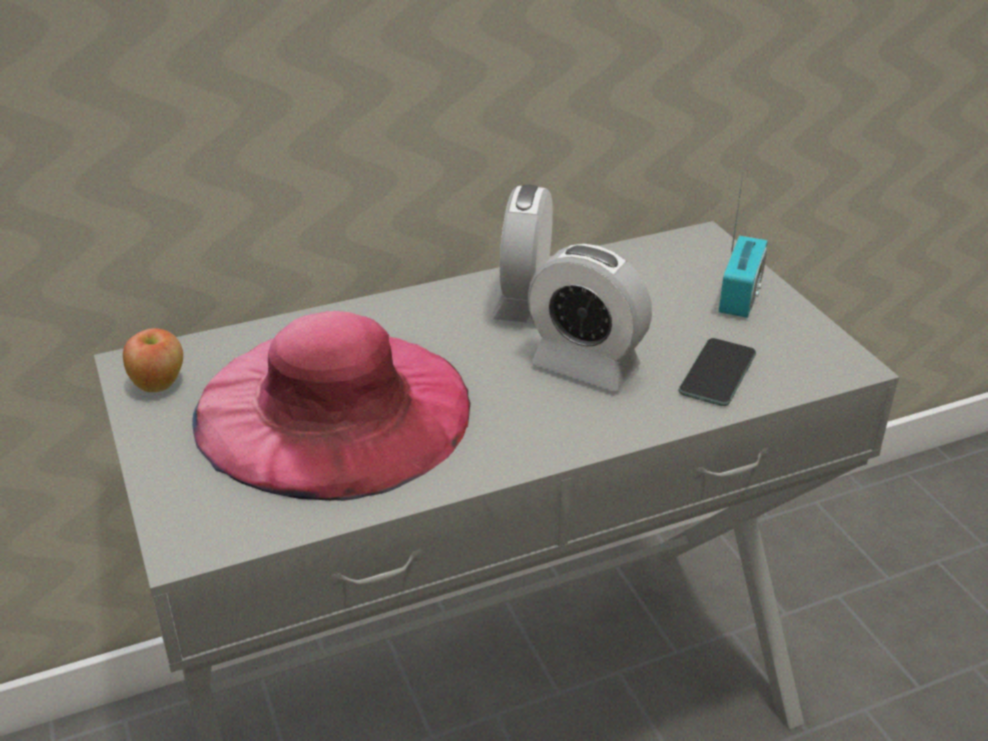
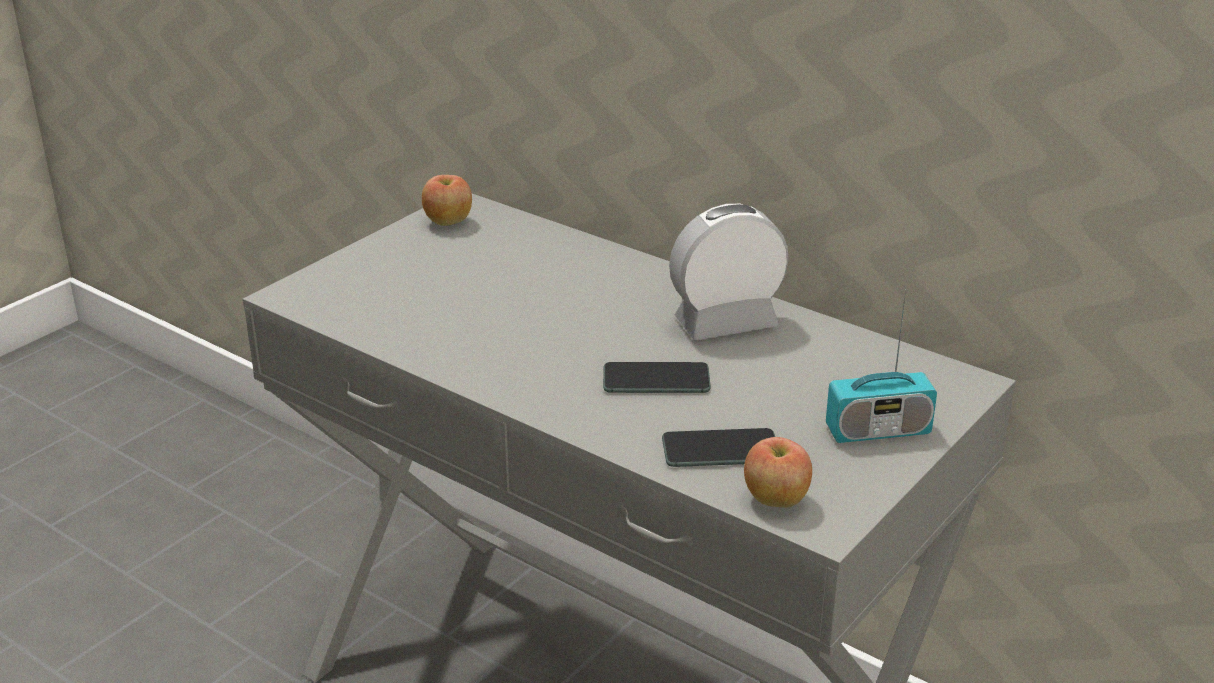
camera: 60 degrees right, 5 degrees down
(334, 408) = (483, 292): pink hat -> none
(585, 366) = (656, 379): alarm clock -> phone
(805, 374) = (775, 500): none -> apple

